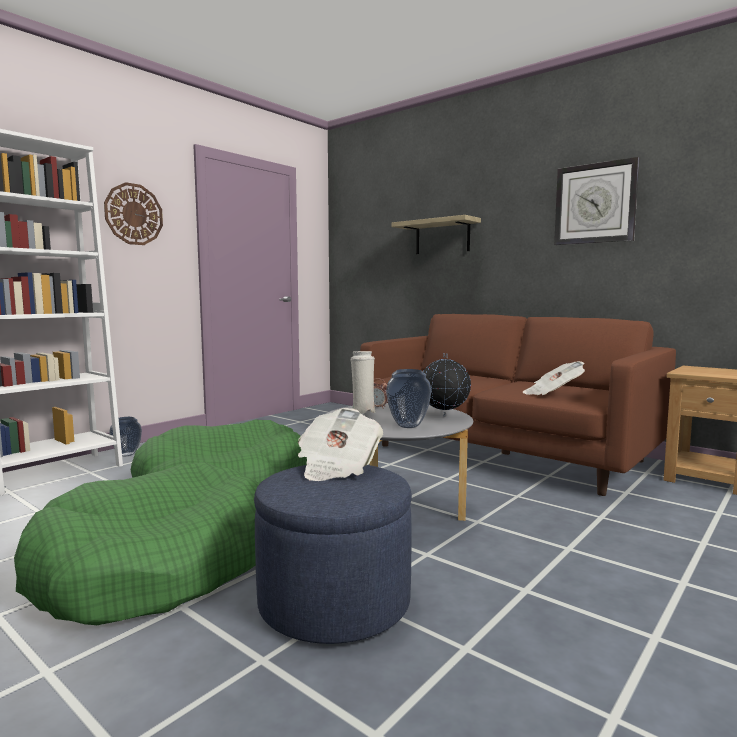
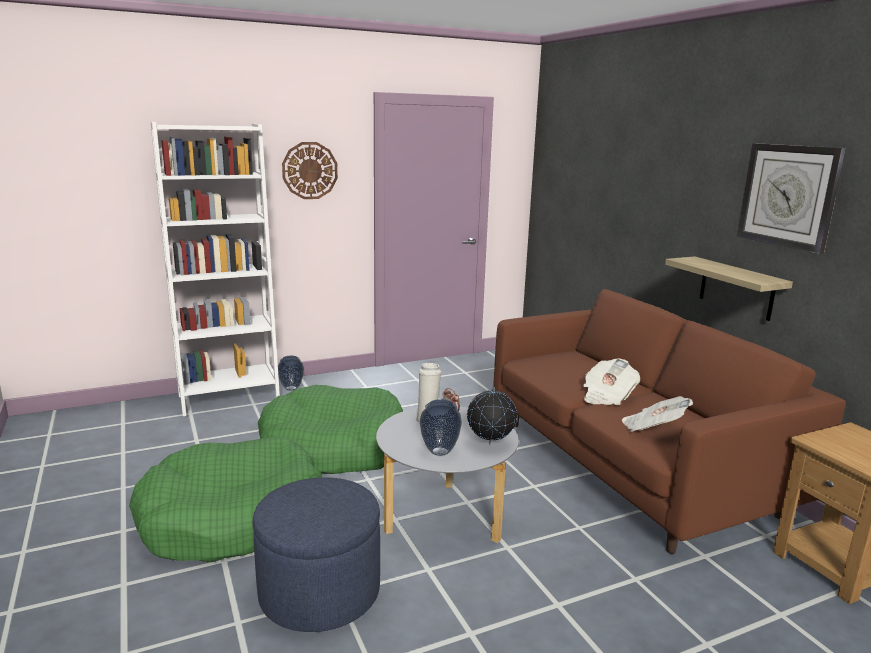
camera: 25 degrees right, 10 degrees up
(337, 467) = (336, 489): newspaper -> newspaper (607, 396)
(442, 237) = (632, 196): shelf -> shelf (736, 288)

